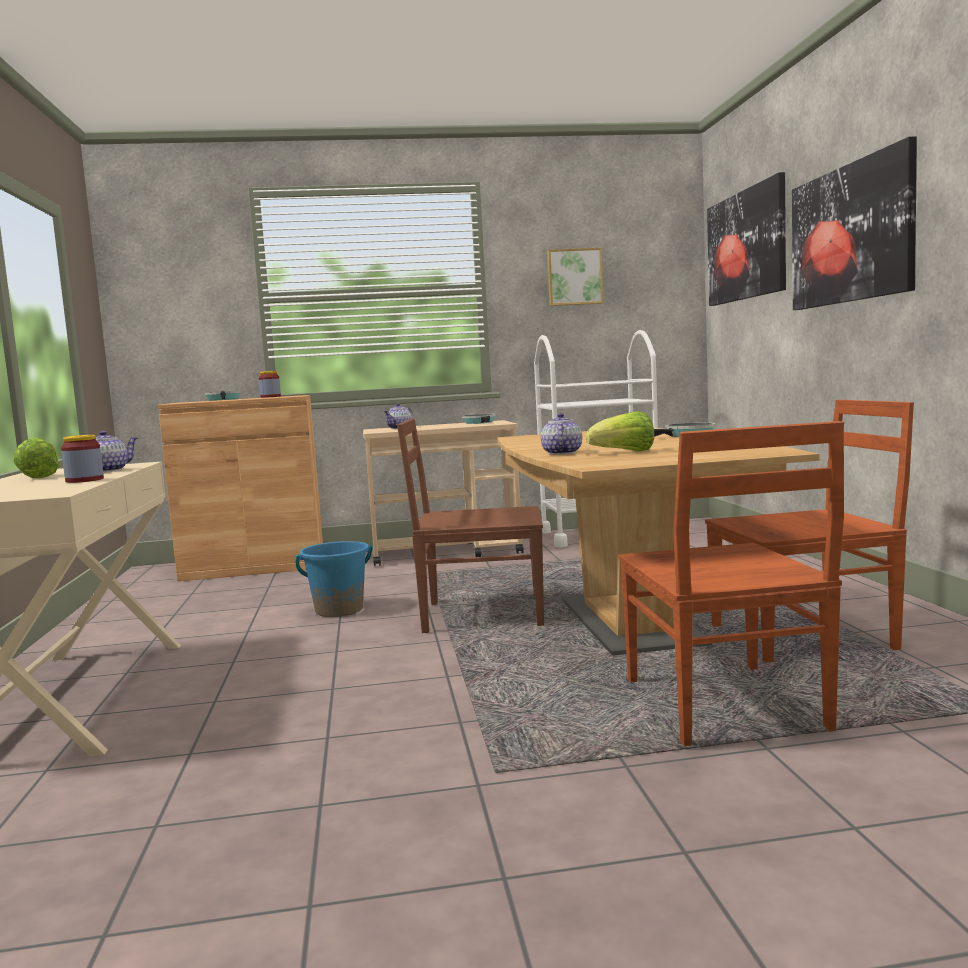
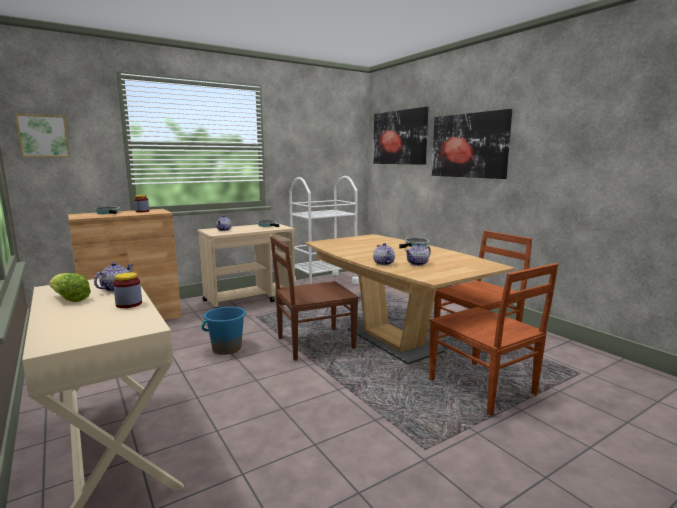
camera: 25 degrees left, 5 degrees up
(574, 277) = (309, 143): picture -> picture (43, 136)
(625, 452) = (418, 264): lettuce -> teapot

